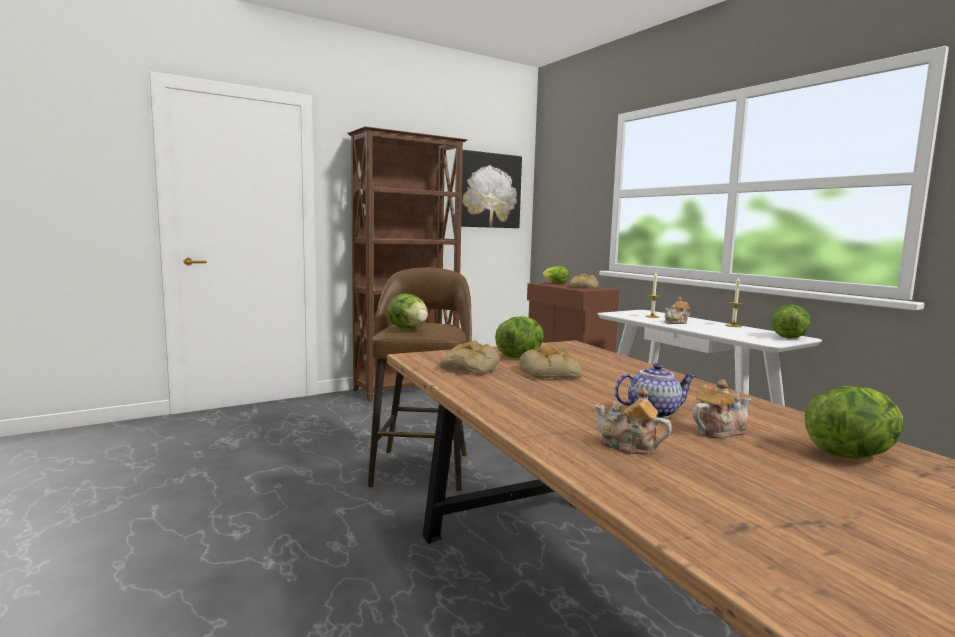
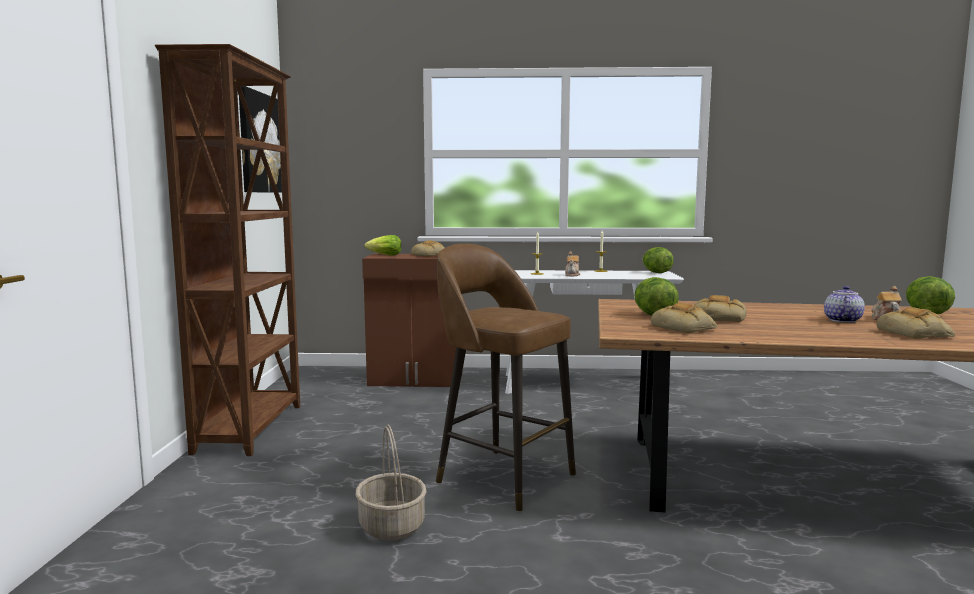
camera: 55 degrees left, 0 degrees up
(310, 458) = (392, 526): none -> basket
(408, 328) = (511, 315): lettuce -> none
(628, 446) = (916, 334): teapot -> bread

